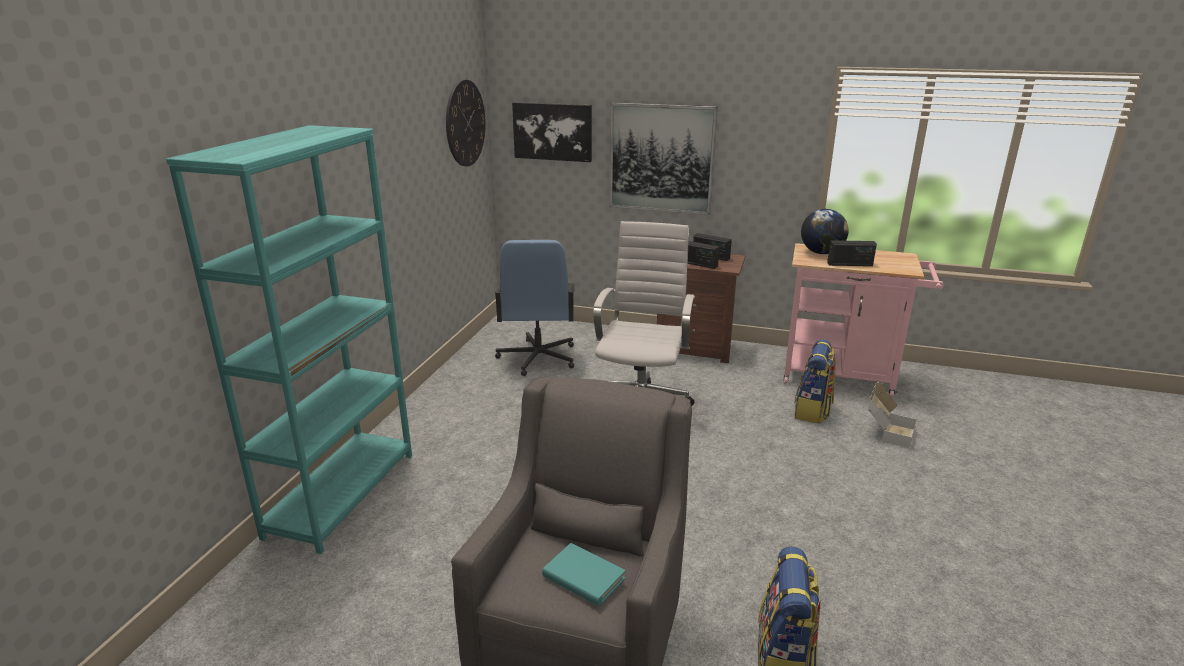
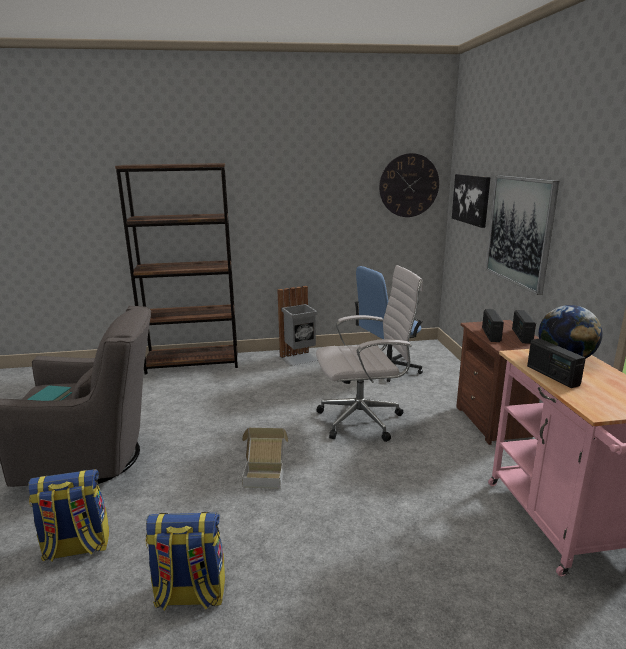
camera: 65 degrees right, 5 degrees down
(342, 494) = (193, 363): turquoise bookcase -> brown bookcase
(444, 402) = (299, 359): none -> grey trash can
(812, 411) = (452, 512): backpack -> backpack (190, 595)
(887, 432) = (463, 578): cardboard box -> cardboard box (265, 473)

